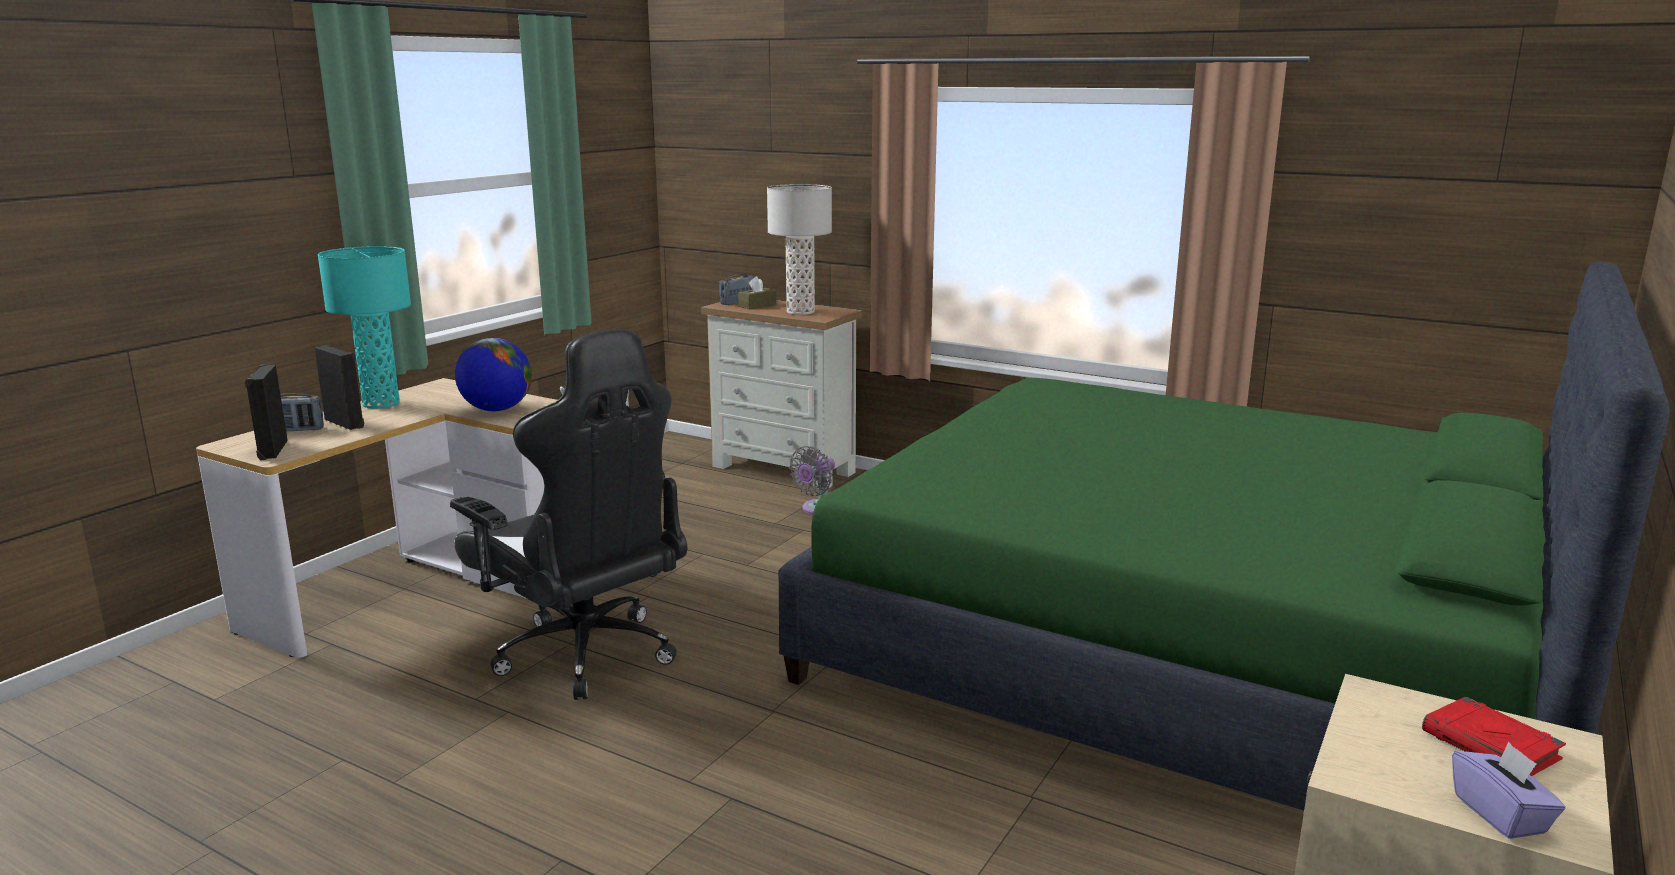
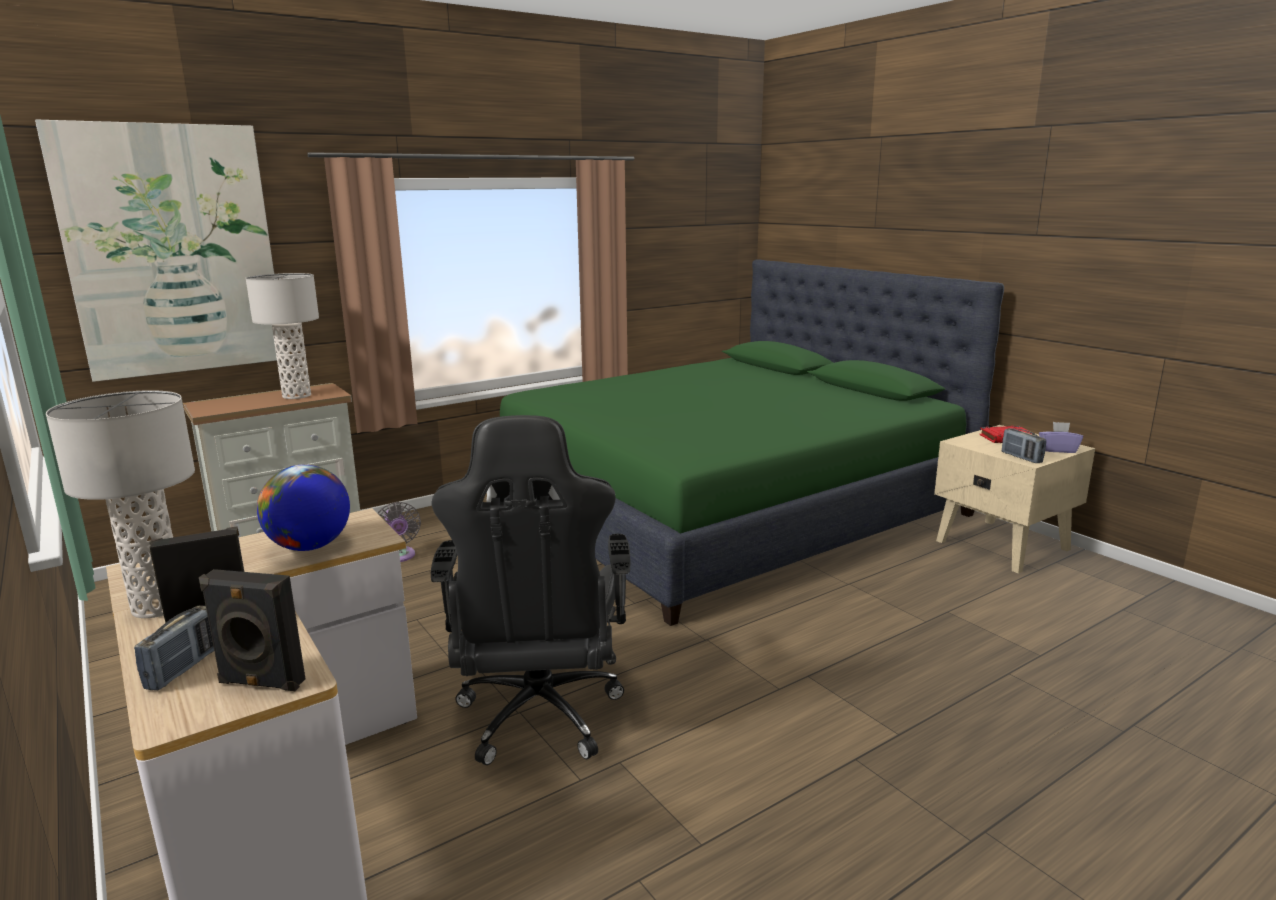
camera: 65 degrees left, 0 degrees up
(380, 403) = (157, 607): turquoise table lamp -> white table lamp
(579, 651) = (539, 708): black office chair -> black office chair turned 105 degrees clockwise
(737, 302) = (206, 406): radio -> radio (1021, 457)
(755, 154) = (173, 251): none -> picture
(757, 305) = (239, 403): brown tissue box -> none

